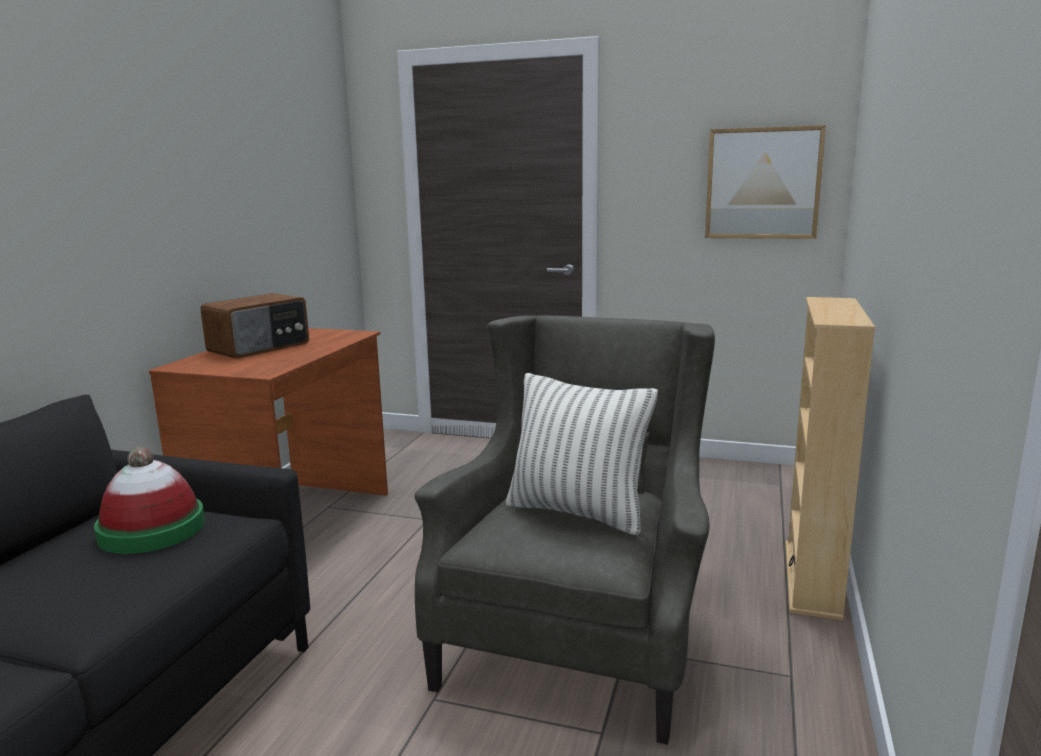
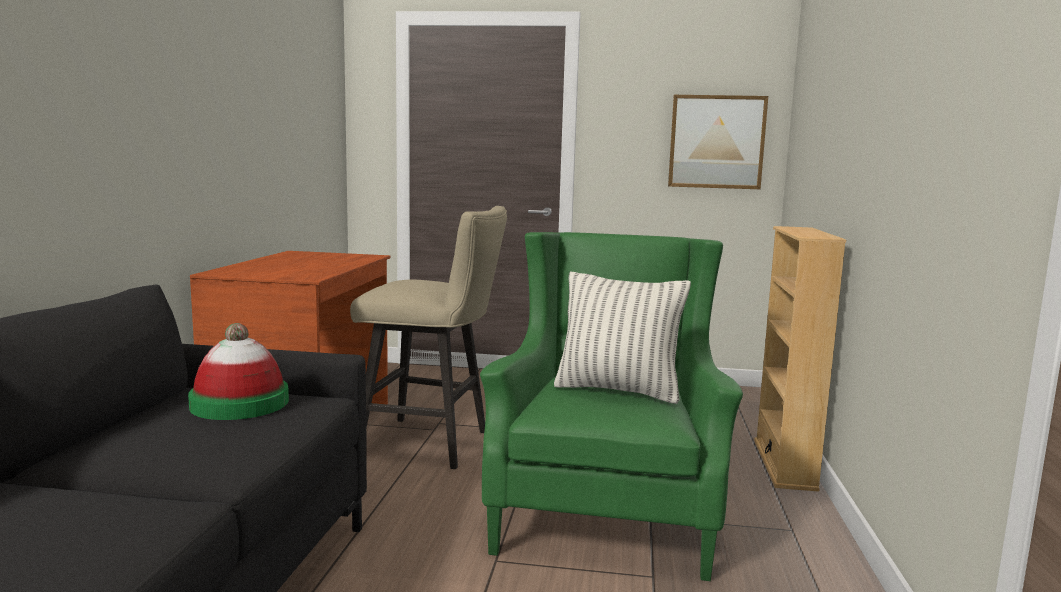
camera: 10 degrees left, 5 degrees down
(260, 347) = (286, 263): radio -> none
(420, 540) = (433, 445): none -> beige stool
(579, 632) = (606, 507): grey armchair -> green armchair

